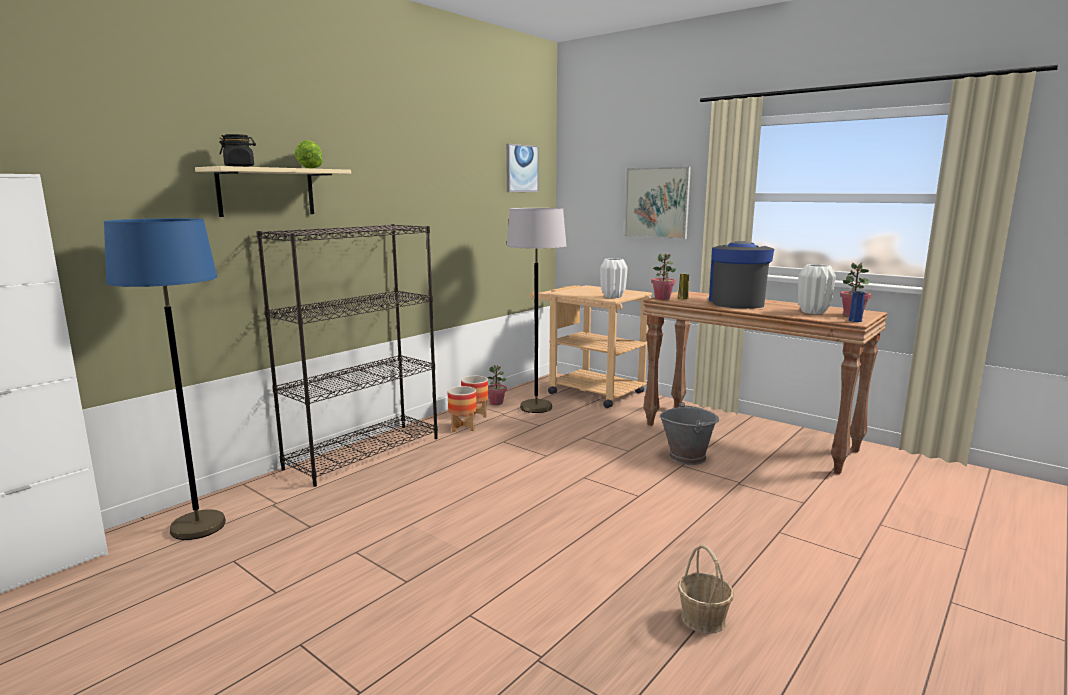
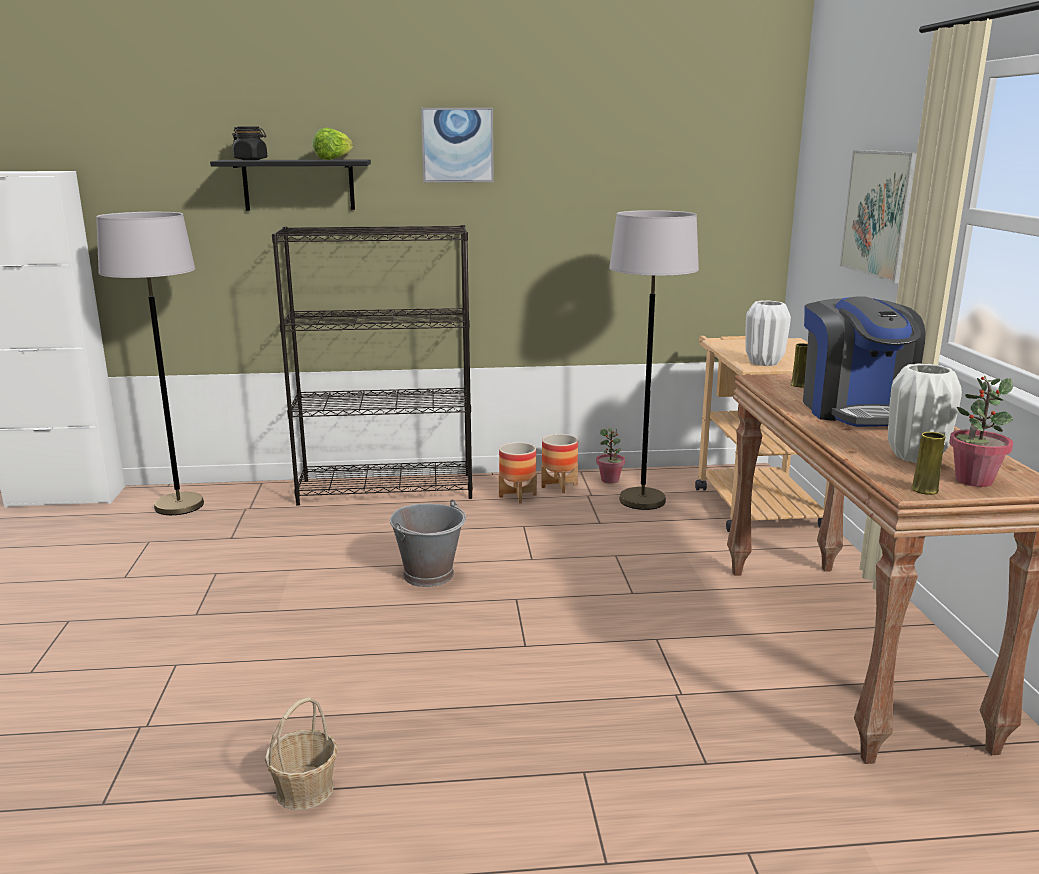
camera: 45 degrees right, 5 degrees up
(198, 526) = (179, 506): blue floor lamp -> grey floor lamp
(266, 192) = (298, 185): beige shelf -> black shelf
(521, 168) = (713, 148): picture -> picture (457, 145)
(662, 298) = (767, 379): potted plant -> none
(687, 457) = (687, 633): grey bucket -> grey bucket (429, 574)
(736, 302) = (855, 410): coffee machine -> coffee machine turned 120 degrees clockwise
(855, 320) = (924, 490): blue vase -> yellow vase

